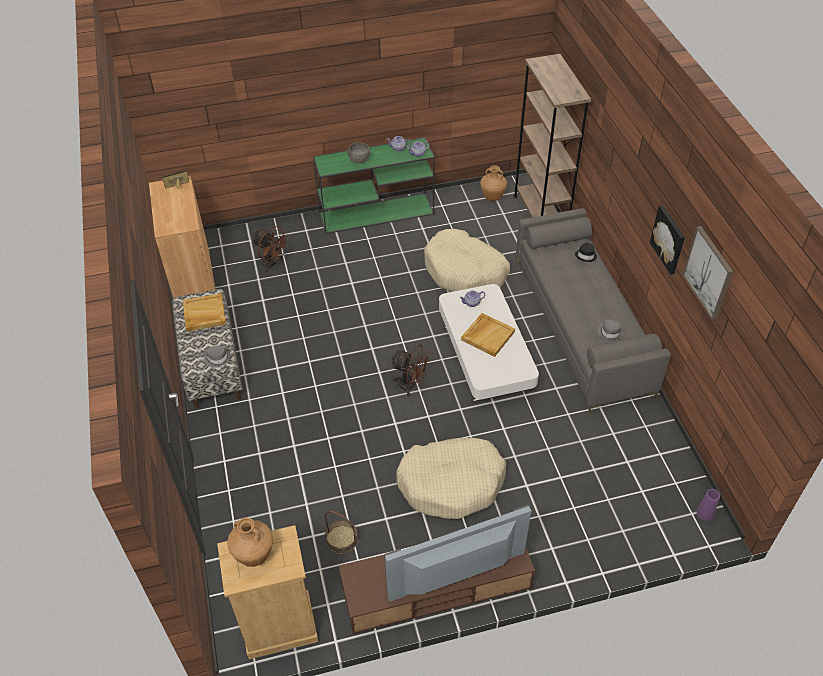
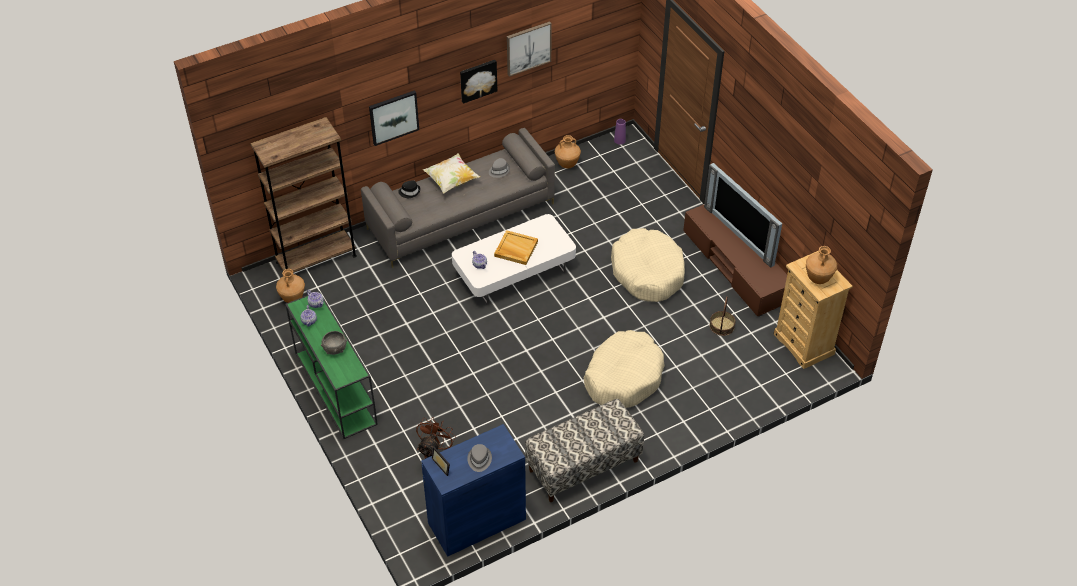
camera: 105 degrees left, 0 degrees up
(193, 281) = (477, 521): brown cabinet -> blue cabinet
(204, 314) = (564, 441): beige tray -> none
(217, 358) = (614, 413): grey hat -> grey hat (479, 459)
(411, 385) = (559, 314): brown fan -> none
(465, 272) = (409, 302): beige dog bed -> beige dog bed (623, 377)
(599, 290) = (451, 181): none -> pillow
(619, 175) = (393, 117): none -> picture
(659, 443) = (567, 164): none -> brown vase

